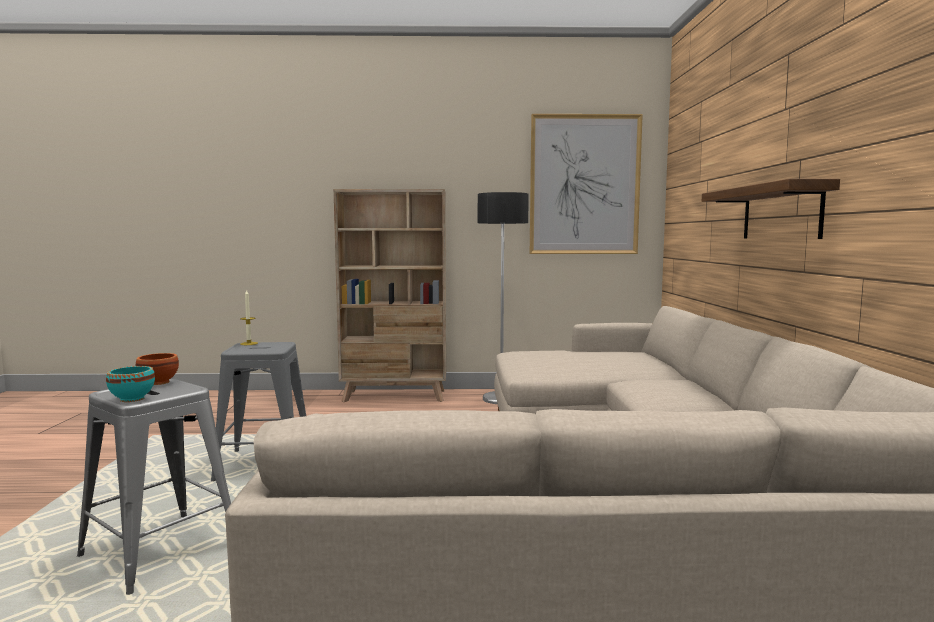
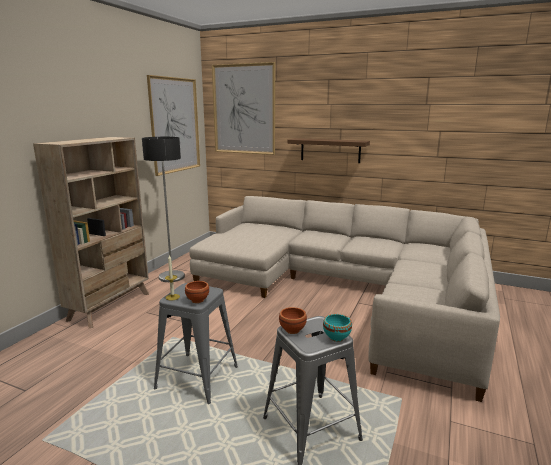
camera: 65 degrees left, 10 degrees up
(243, 350) = (198, 300): none -> brown bowl
(695, 151) = (244, 109): none -> picture

